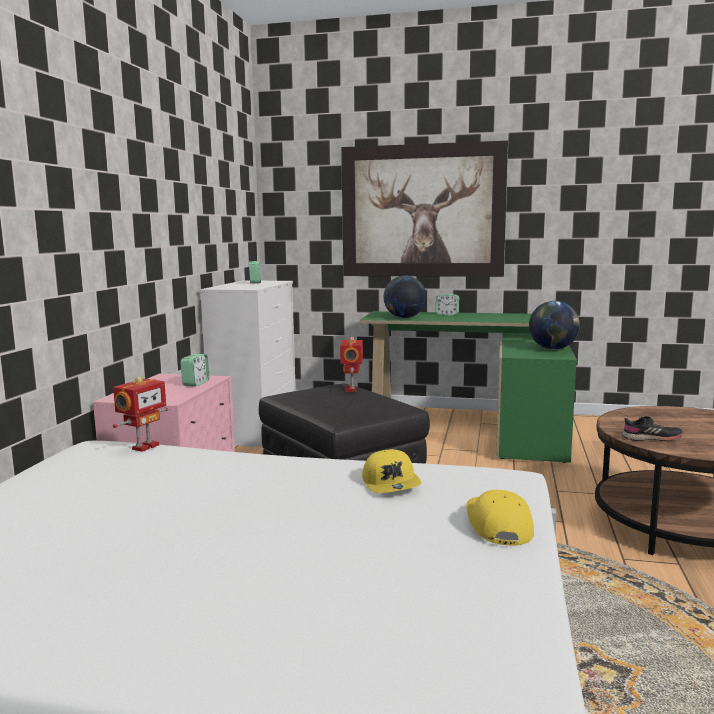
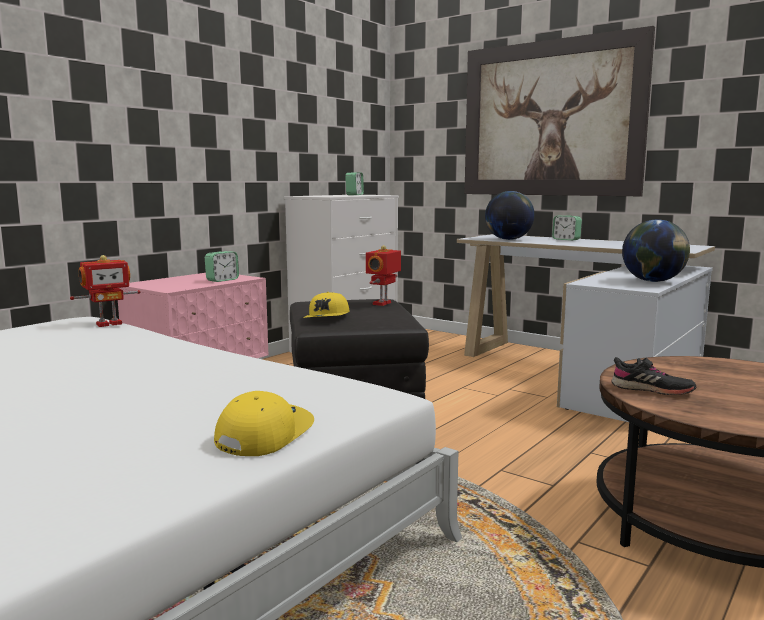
camera: 25 degrees right, 0 degrees up
(391, 484) = (246, 382): yellow cap -> yellow cap (327, 317)
(479, 425) = (584, 373): green desk -> white desk

